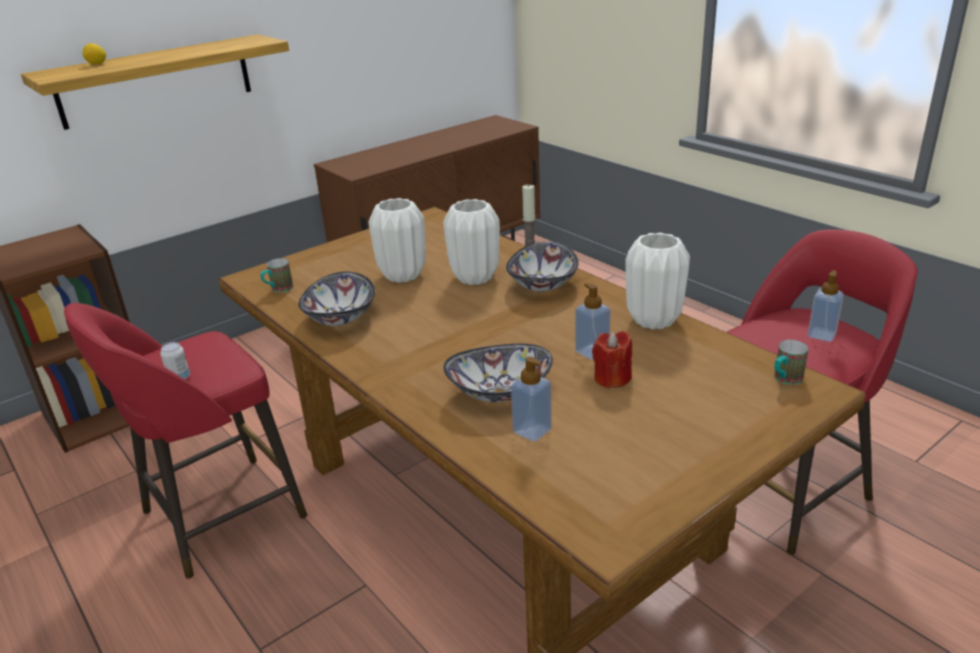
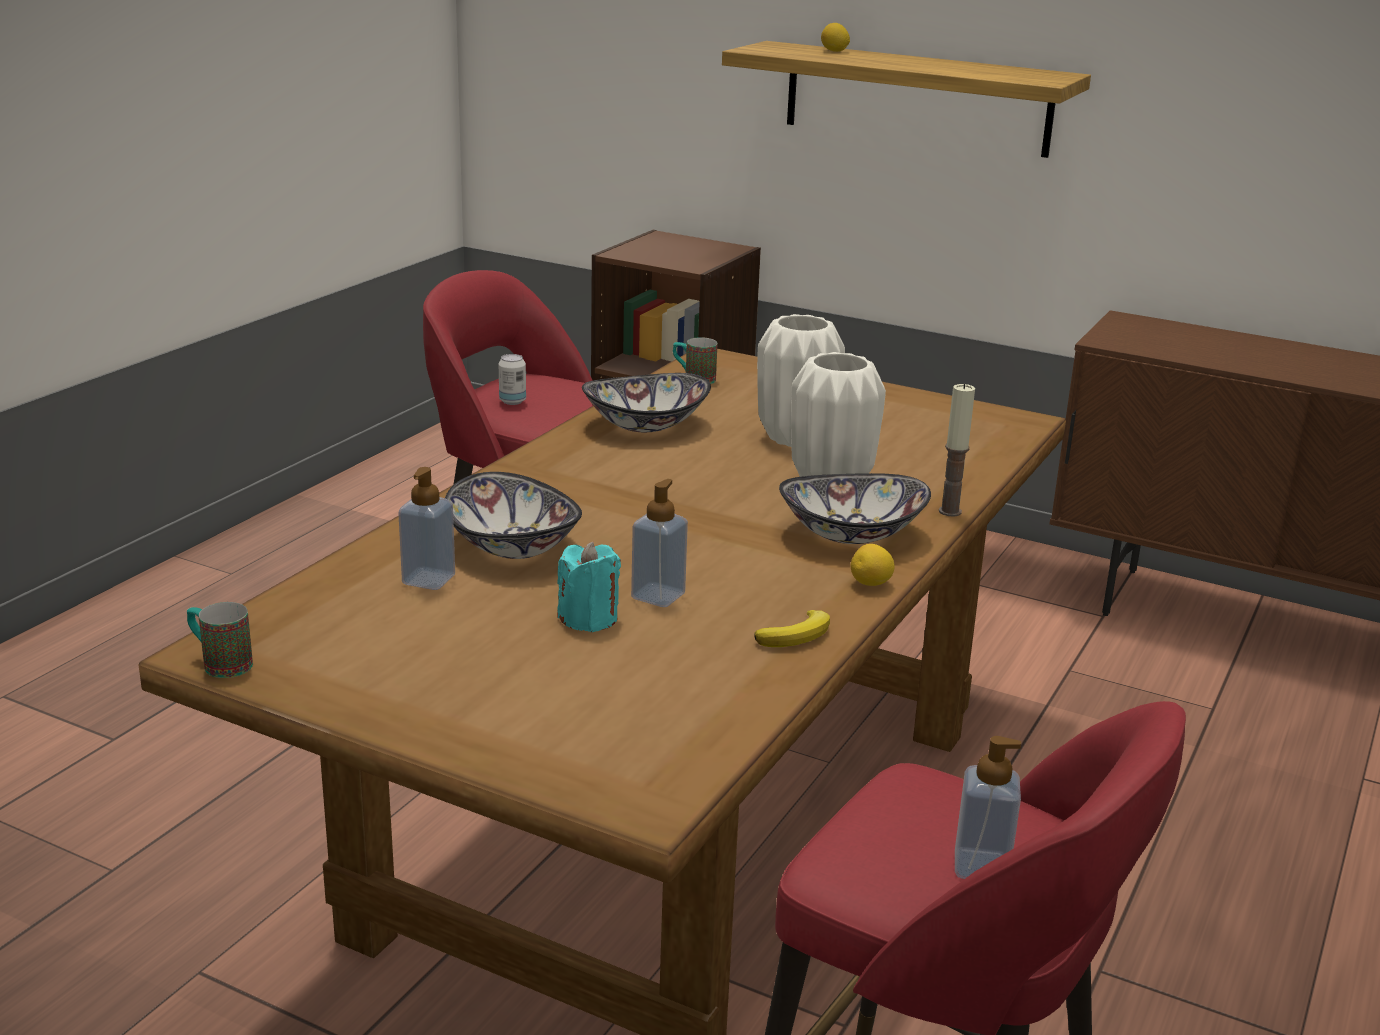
camera: 65 degrees right, 5 degrees down
(604, 290) = (871, 584): none -> lemon
(612, 378) = (588, 618): red candle -> turquoise candle
(654, 320) = (797, 635): white vase -> banana
(784, 380) = (665, 766): mug -> mug (220, 663)

